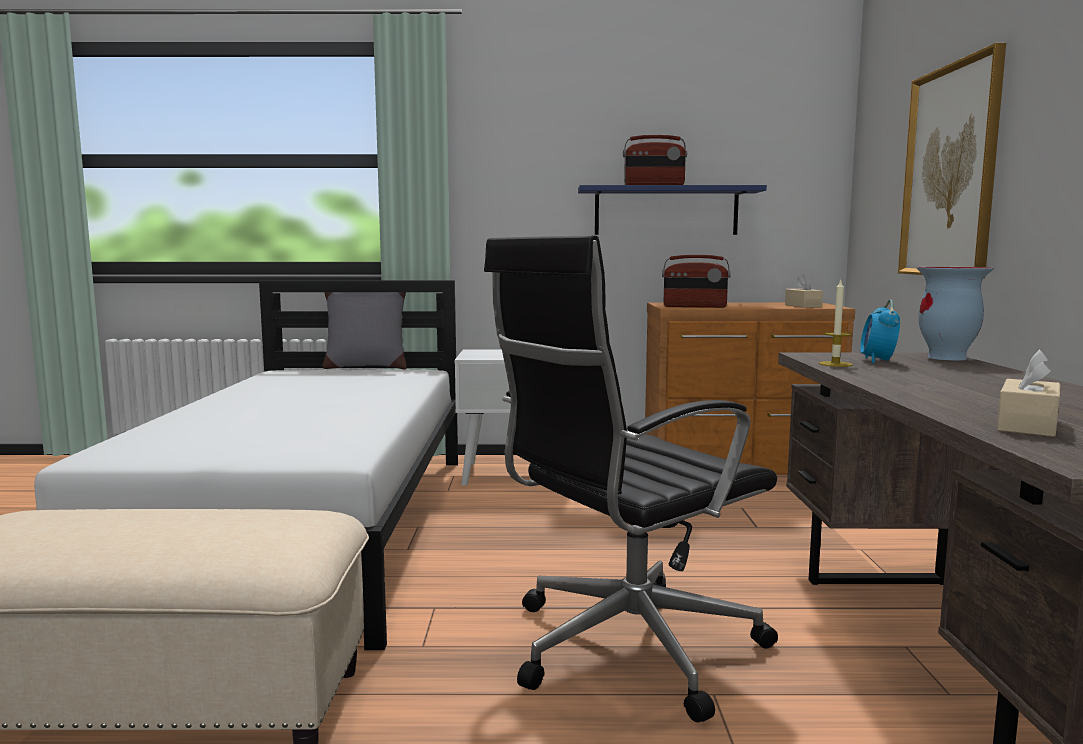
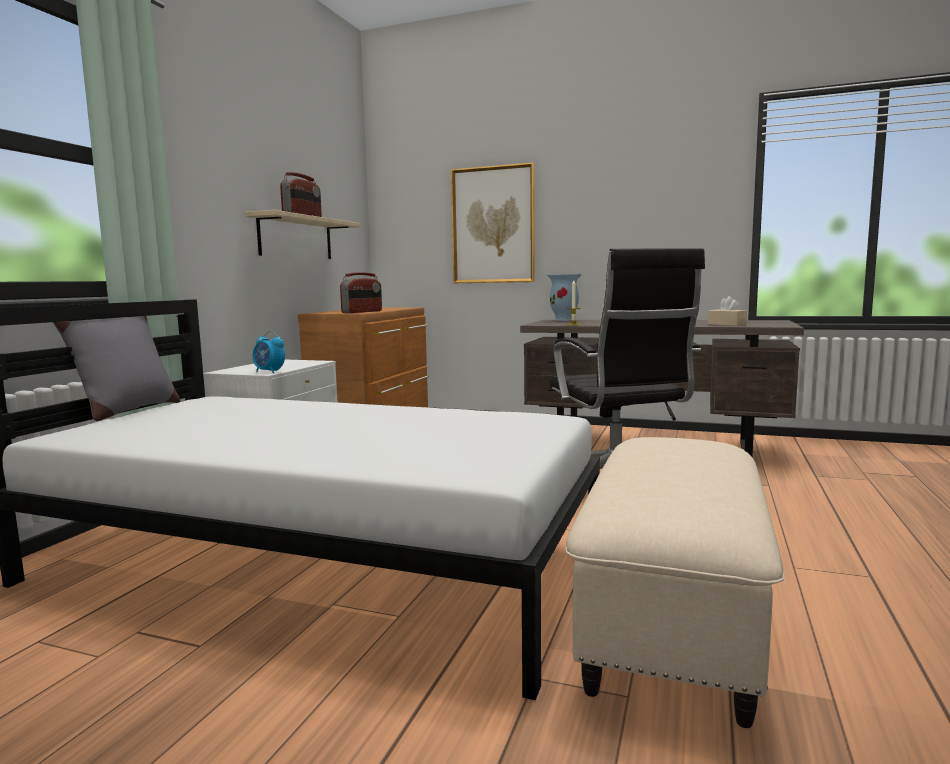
camera: 70 degrees left, 0 degrees up
(666, 211) = (296, 238): blue shelf -> beige shelf
(803, 306) = (394, 308): beige tissue box -> none
(877, 361) = (567, 322): alarm clock -> alarm clock (269, 372)

